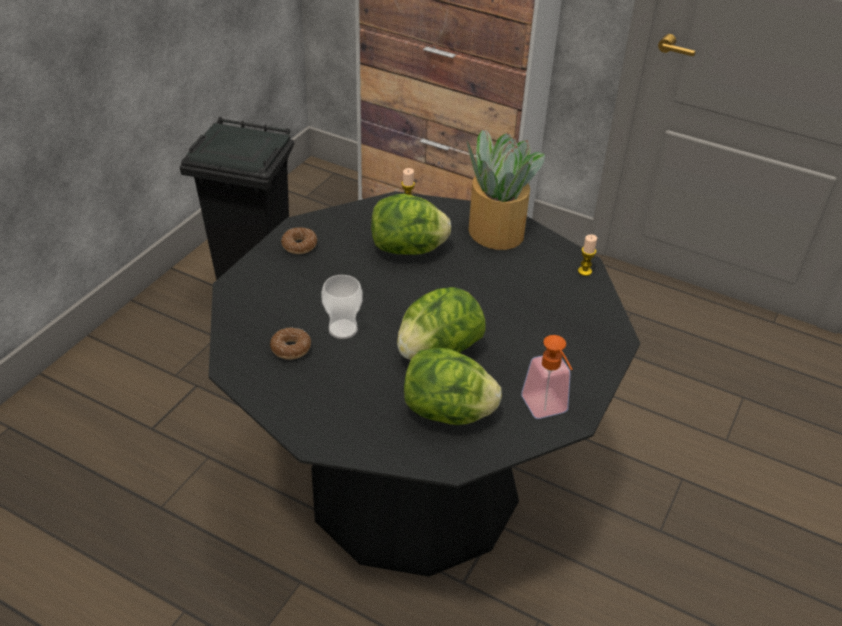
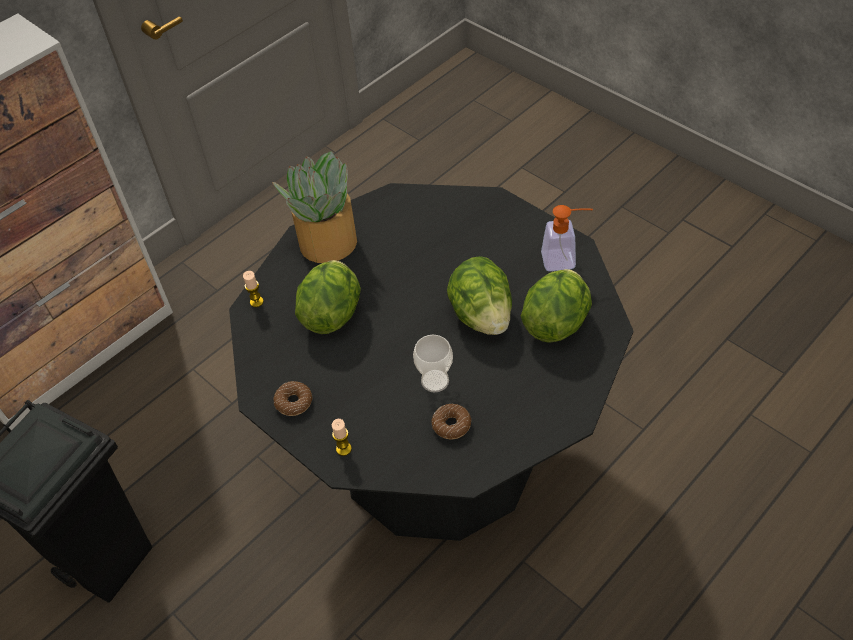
camera: 70 degrees left, 10 degrees up
(584, 271) = (405, 197): candle -> candle (343, 449)

